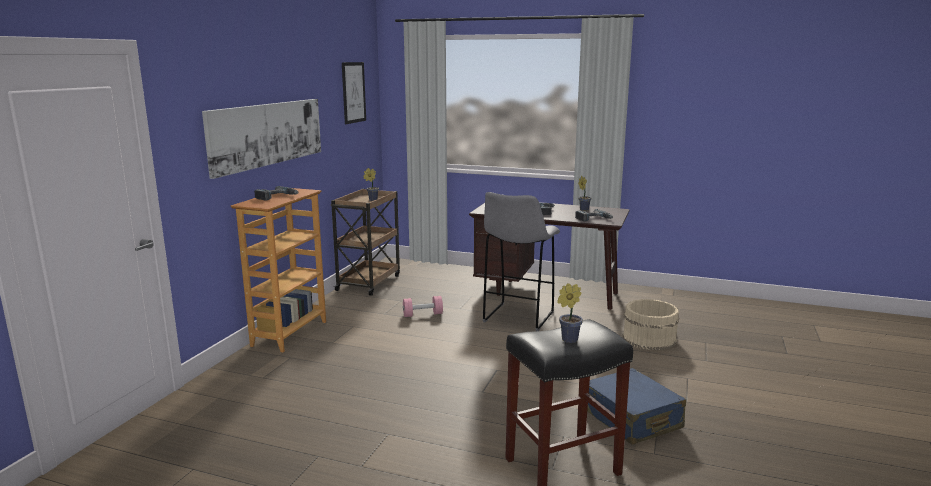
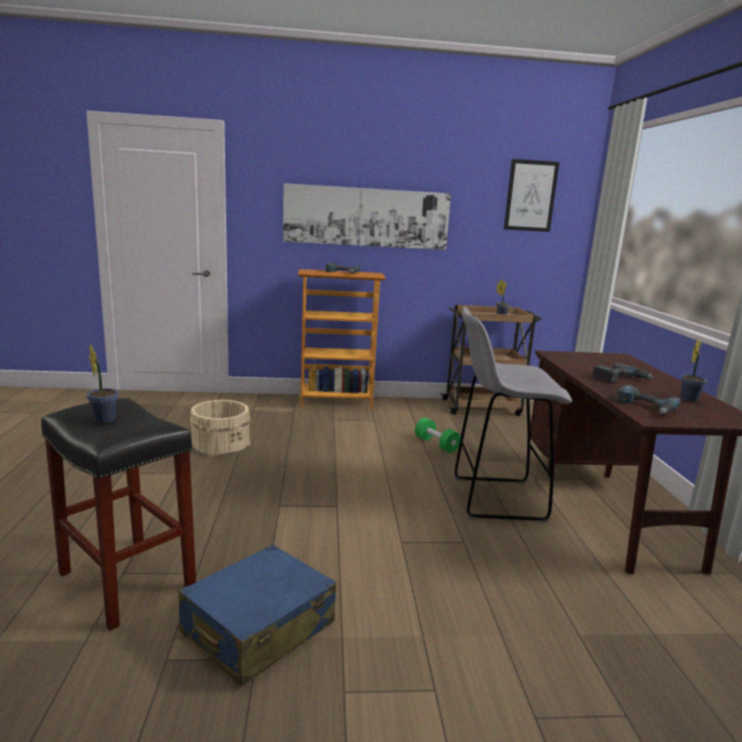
camera: 65 degrees right, 0 degrees up
(422, 314) = (436, 444): pink dumbbell -> green dumbbell
(649, 338) = (557, 628): beige bucket -> beige bucket (221, 444)

